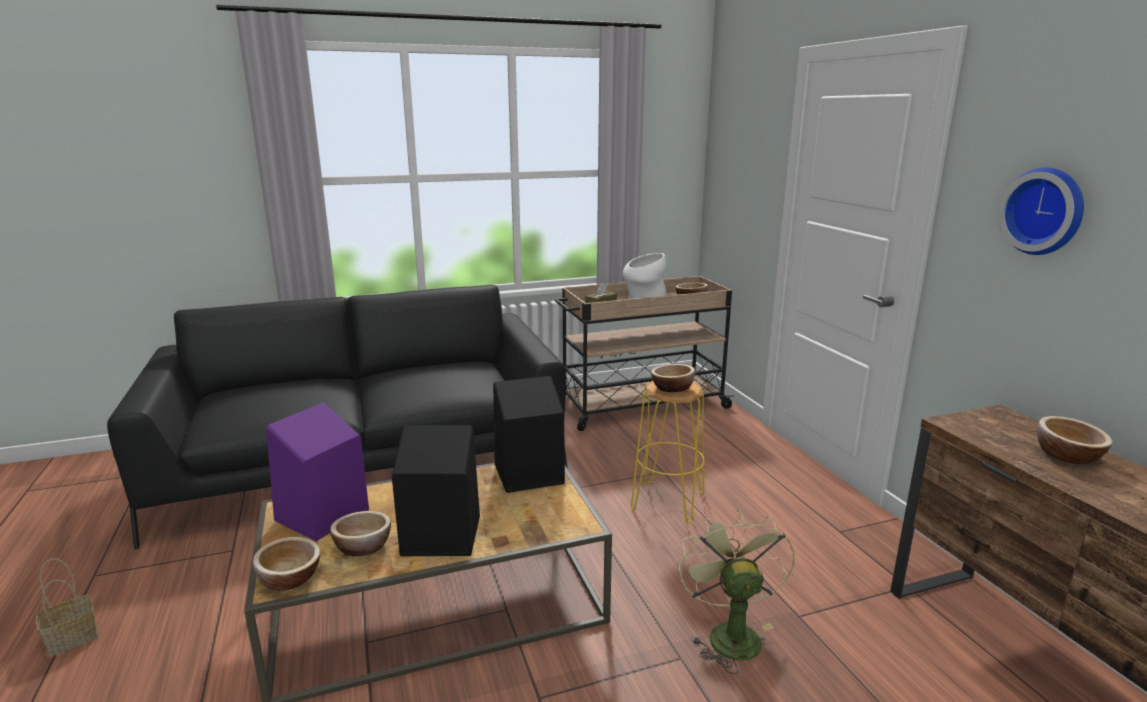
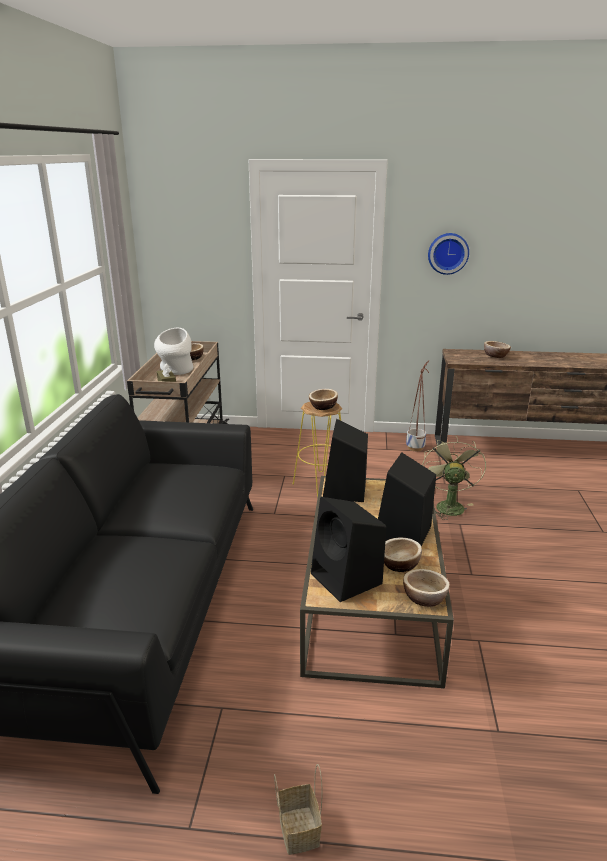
camera: 65 degrees left, 5 degrees up
(321, 516) = (347, 579): purple speaker -> black speaker
(729, 633) = (448, 505): green fan -> green fan turned 75 degrees clockwise
(885, 559) = (415, 447): none -> planter

